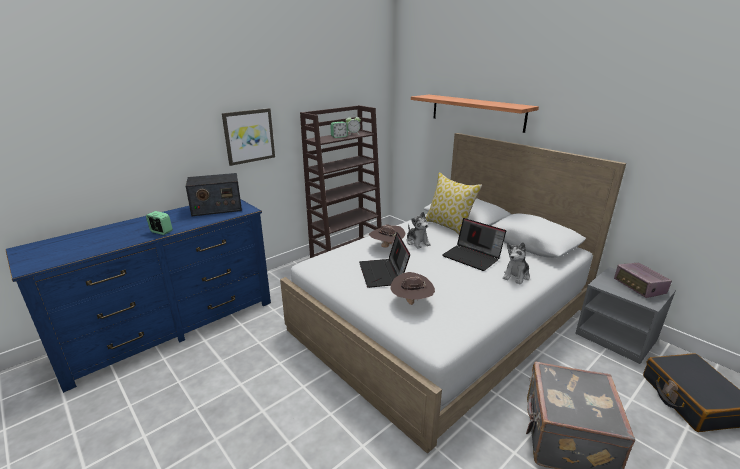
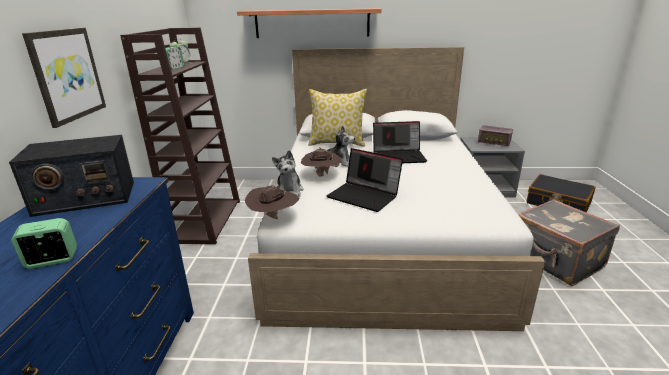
camera: 45 degrees left, 0 degrees up
(216, 208) = (85, 198): radio -> radio turned 45 degrees clockwise
(411, 302) = (431, 205): brown hat -> brown hat (273, 218)
(516, 276) = (449, 157): plush toy -> plush toy (289, 191)

